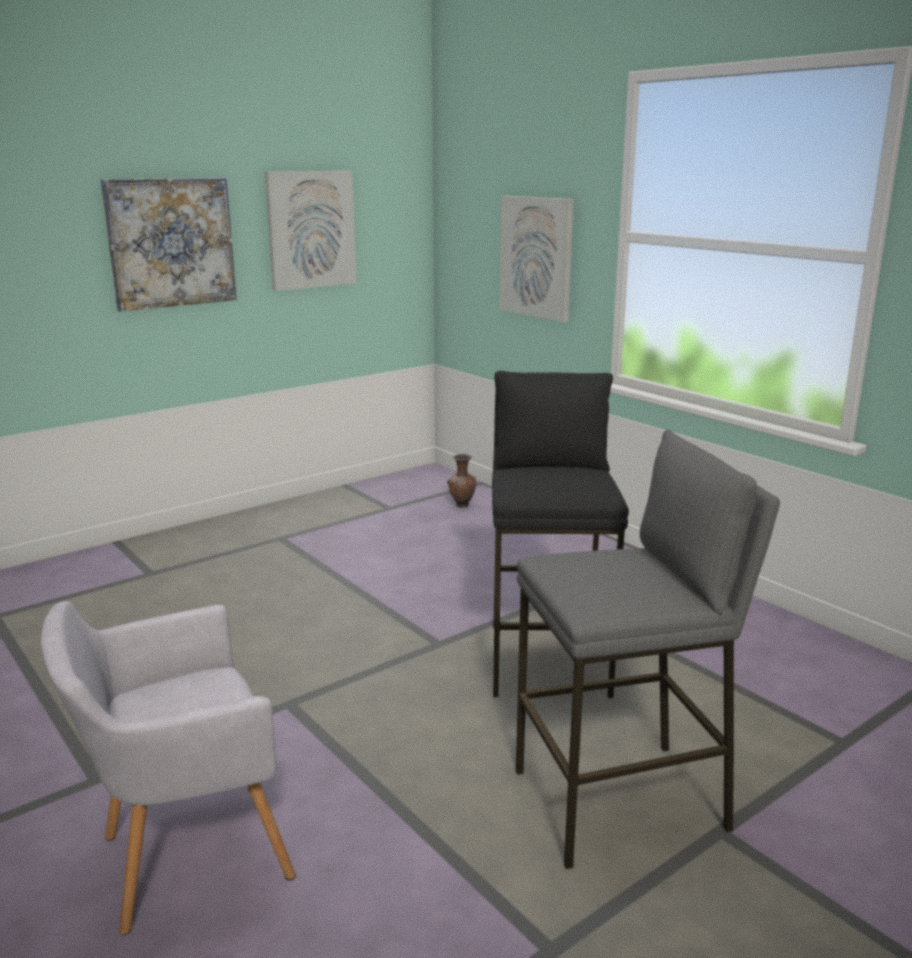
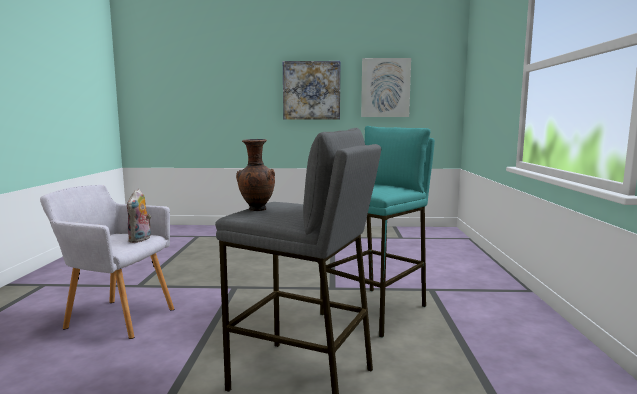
camera: 40 degrees right, 10 degrees down
(219, 690) = (140, 240): none -> plush toy
(462, 506) = (441, 244): brown vase -> brown vase (256, 210)
(537, 257) = (494, 94): picture -> none
(548, 659) = (376, 310): black stool -> turquoise stool

